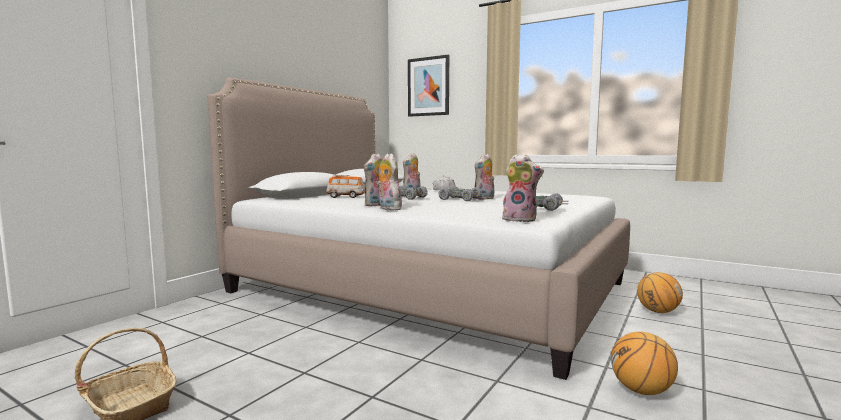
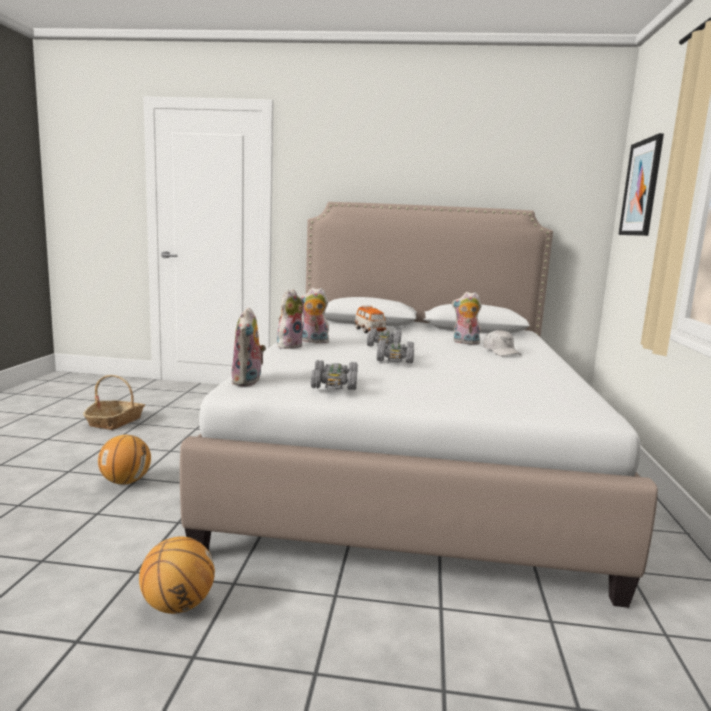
camera: 65 degrees right, 5 degrees up
(484, 199) = (440, 367): plush toy -> none
(657, 311) = (491, 642): basketball -> basketball (126, 482)

